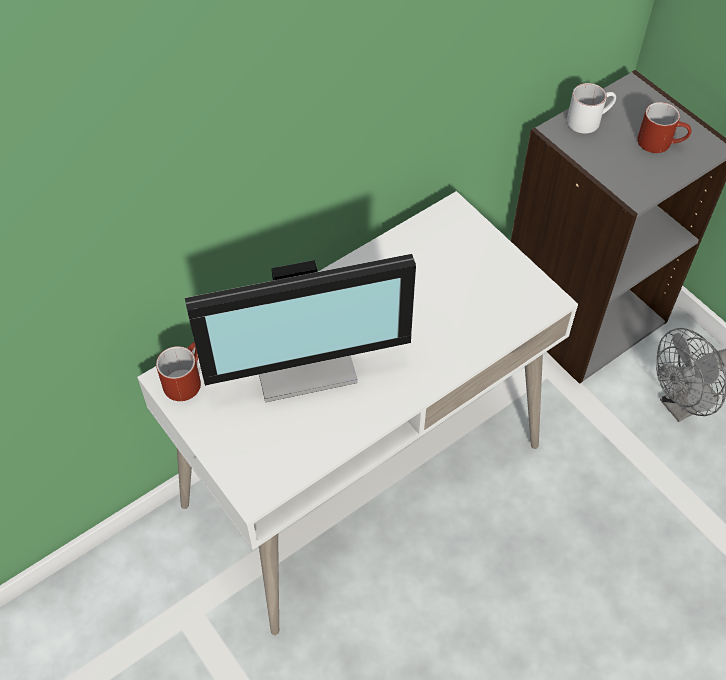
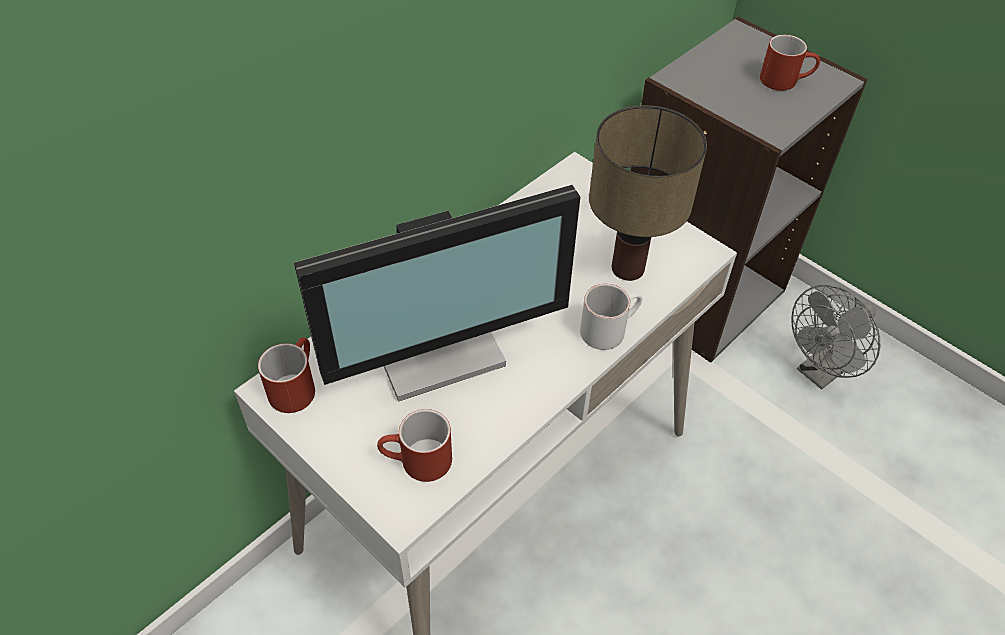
camera: 10 degrees left, 5 degrees down
(271, 454) = (416, 463): none -> red mug
(479, 309) = (629, 269): none -> table lamp
(588, 119) = (704, 65): white mug -> white mug (609, 328)

